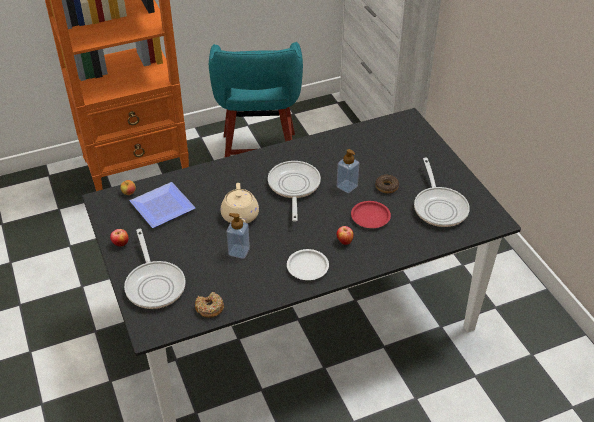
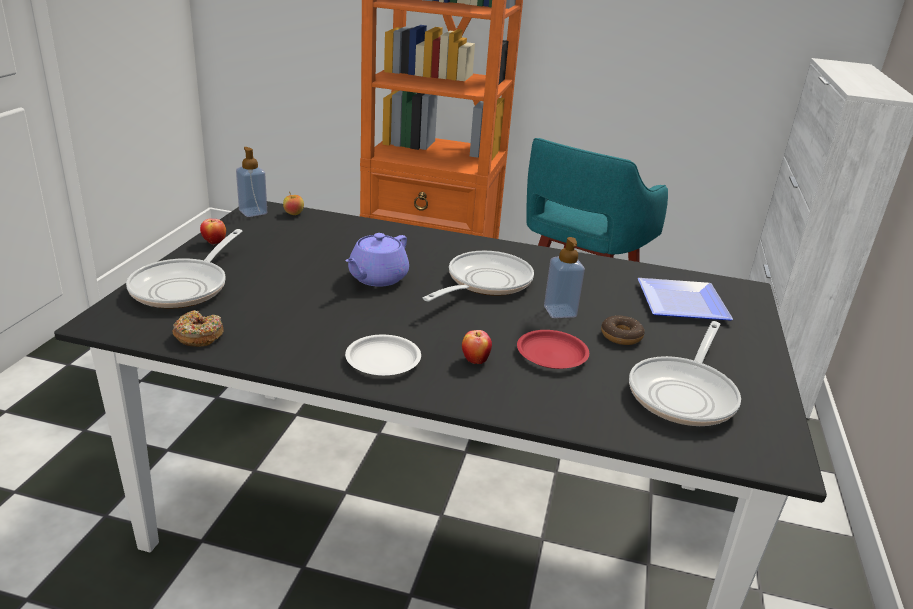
camera: 35 degrees right, 15 degrees down
(165, 207) = (309, 237): plate -> plate (685, 304)
(239, 251) = (323, 305): soap dispenser -> soap dispenser (253, 212)
(240, 216) = (377, 278): beige teapot -> purple teapot

